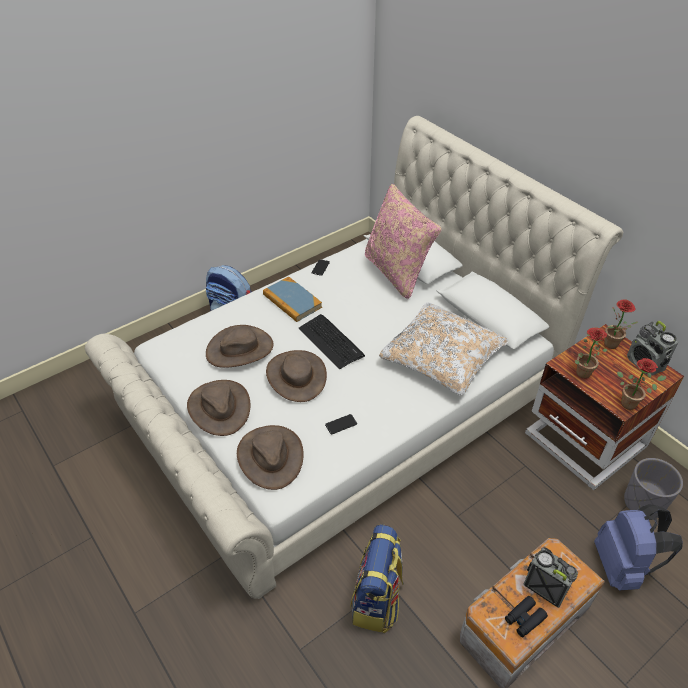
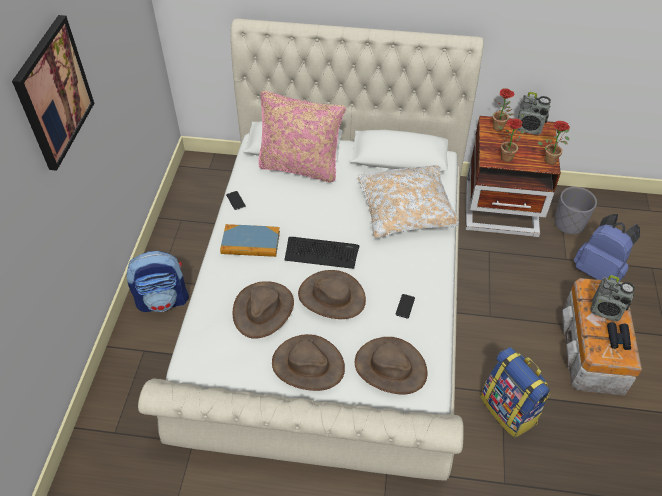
camera: 45 degrees left, 5 degrees up
(182, 84) = (53, 93): none -> picture
(545, 586) = (606, 311): radio -> radio turned 150 degrees counterclockwise

